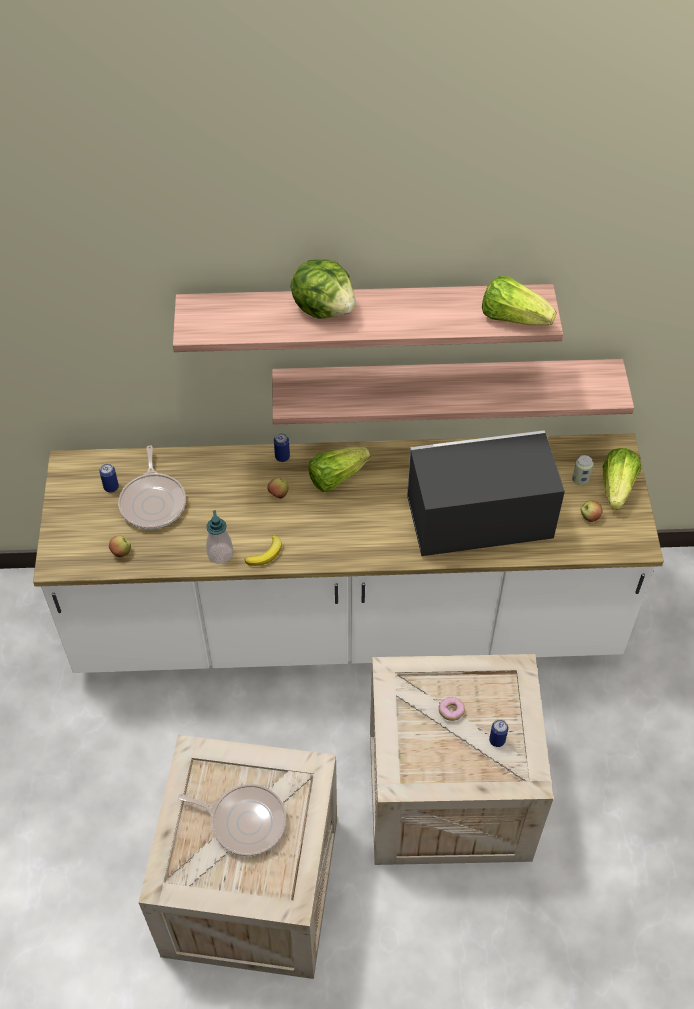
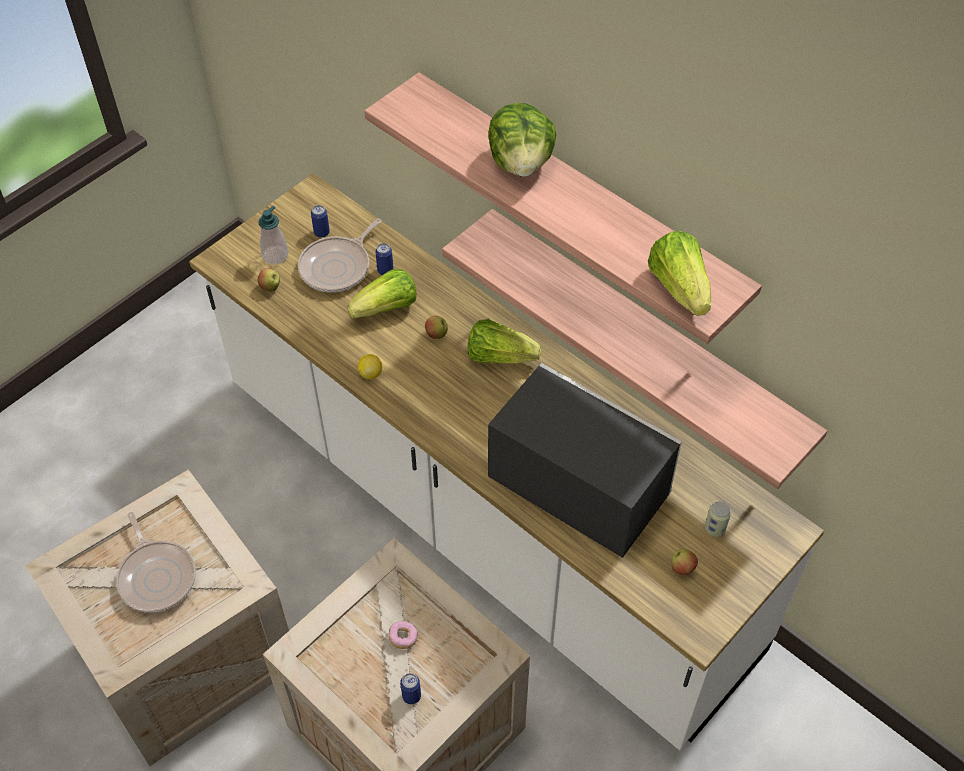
camera: 45 degrees right, 0 degrees up
(220, 554) = (337, 346): soap dispenser -> soap dispenser (275, 256)
(266, 554) = (370, 373): banana -> lemon
(282, 457) = (476, 306): can -> can (385, 270)
(617, 487) = (743, 564): lettuce -> lettuce (387, 308)

